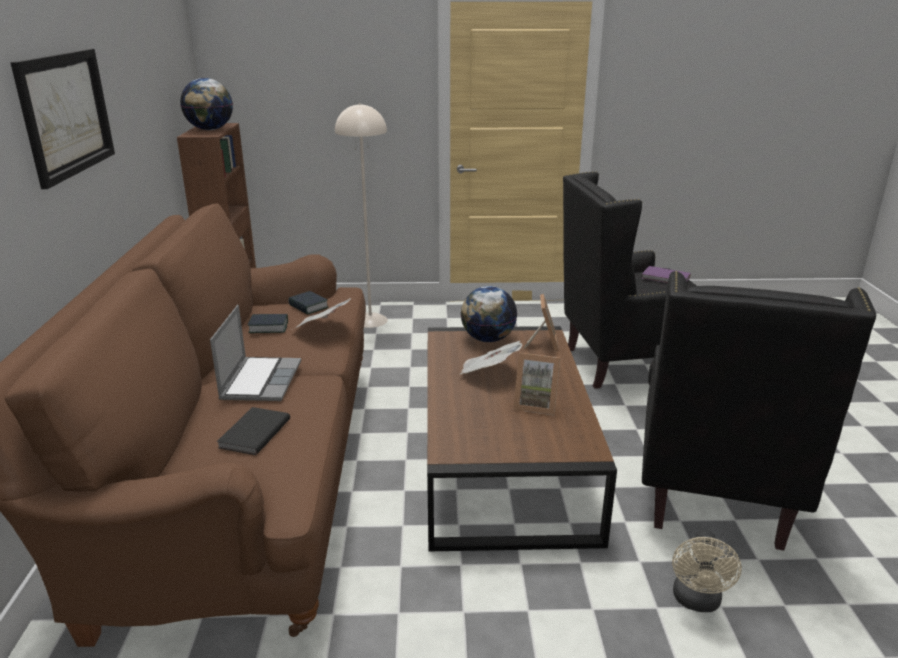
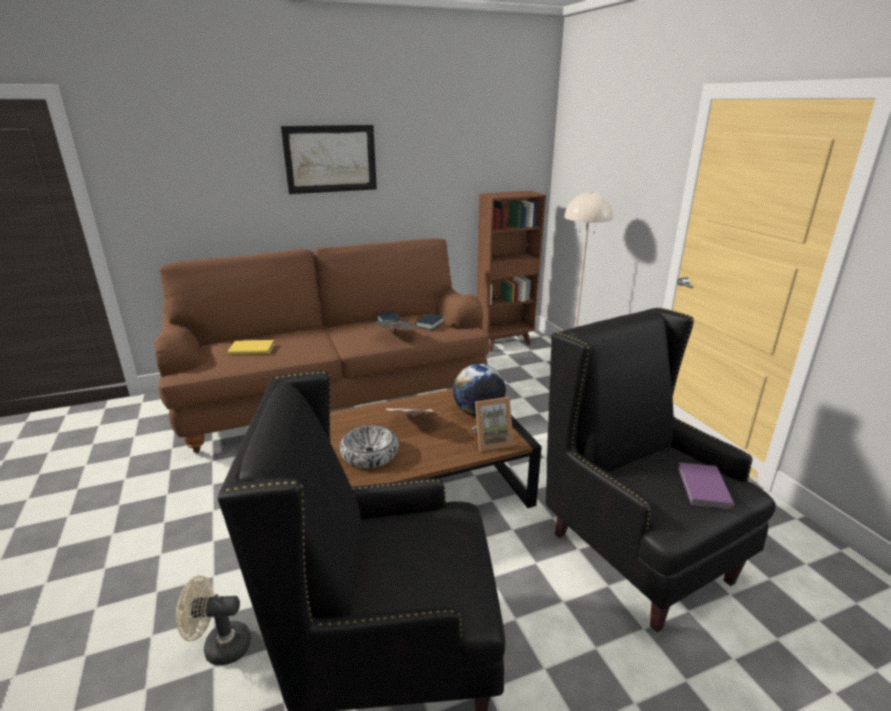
camera: 70 degrees right, 0 degrees up
(210, 129) = (511, 194): globe -> none
(253, 433) = (251, 349): black book -> yellow book
(260, 380) = (315, 336): laptop -> none
(535, 405) = (370, 454): picture frame -> bowl

